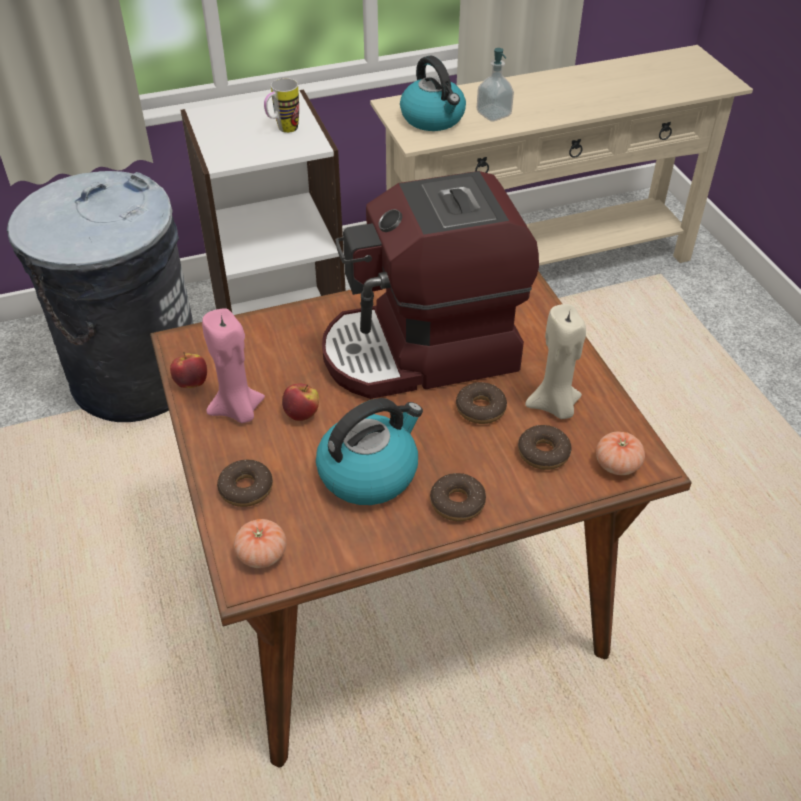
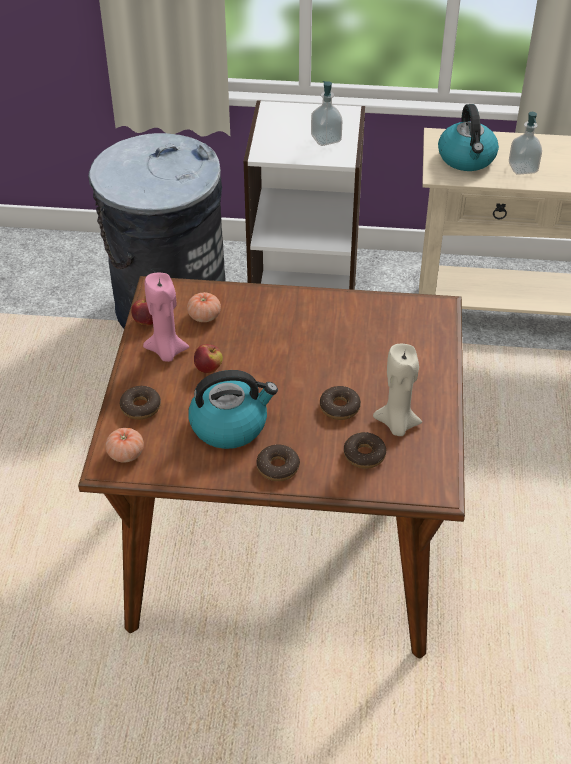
camera: 25 degrees right, 0 degrees up
(283, 130) = (326, 139): mug -> soap dispenser
(423, 352) = (325, 352): coffee machine -> none
(617, 464) = (414, 482): tomato -> tomato (204, 316)

